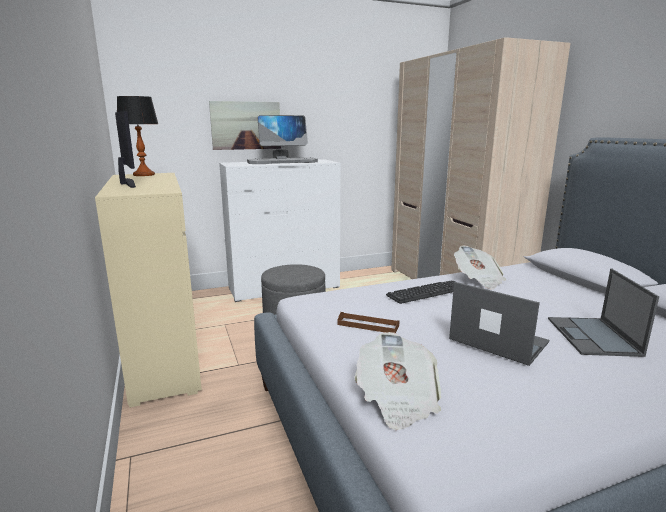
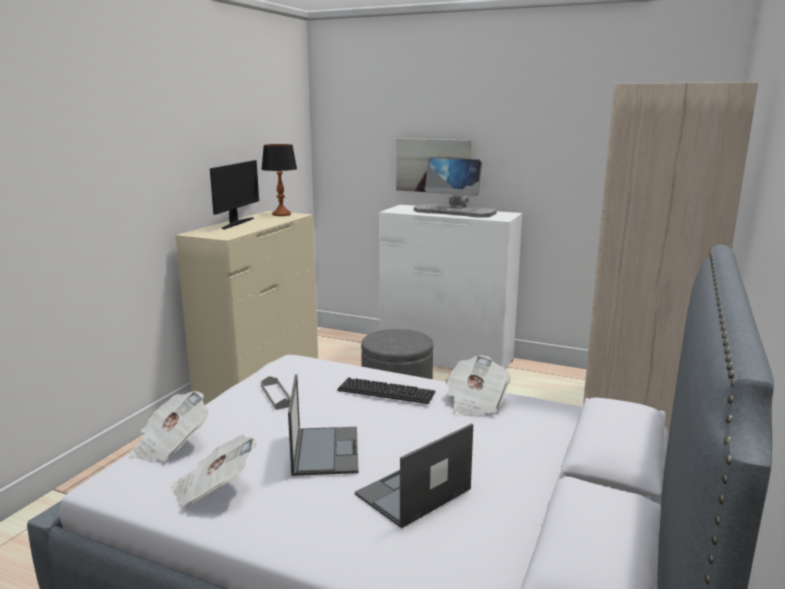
camera: 45 degrees right, 0 degrees up
(368, 325) = (276, 396): brown tray -> grey tray
(519, 406) = (214, 489): none -> newspaper

